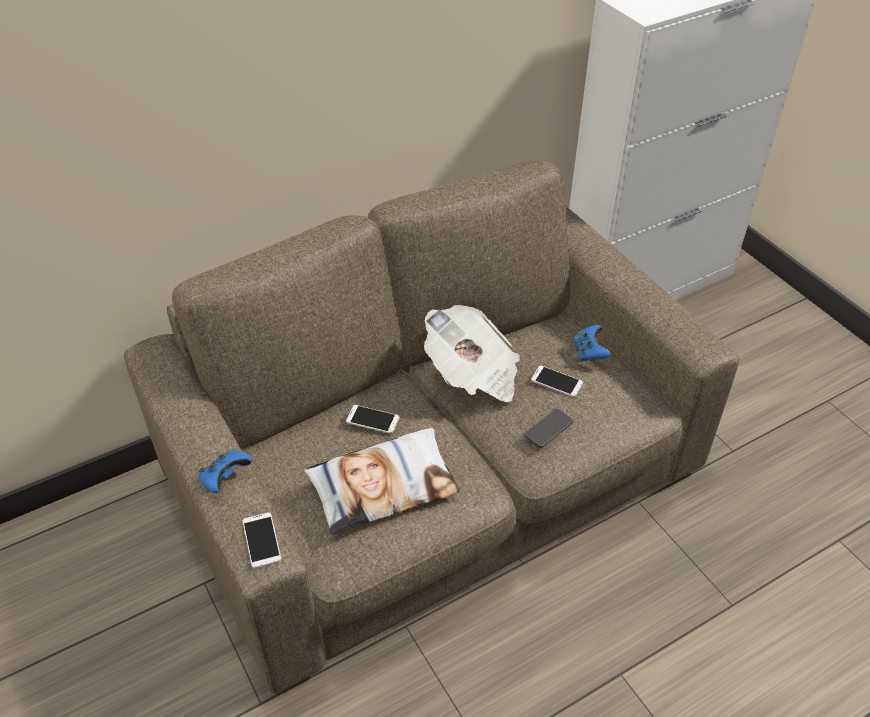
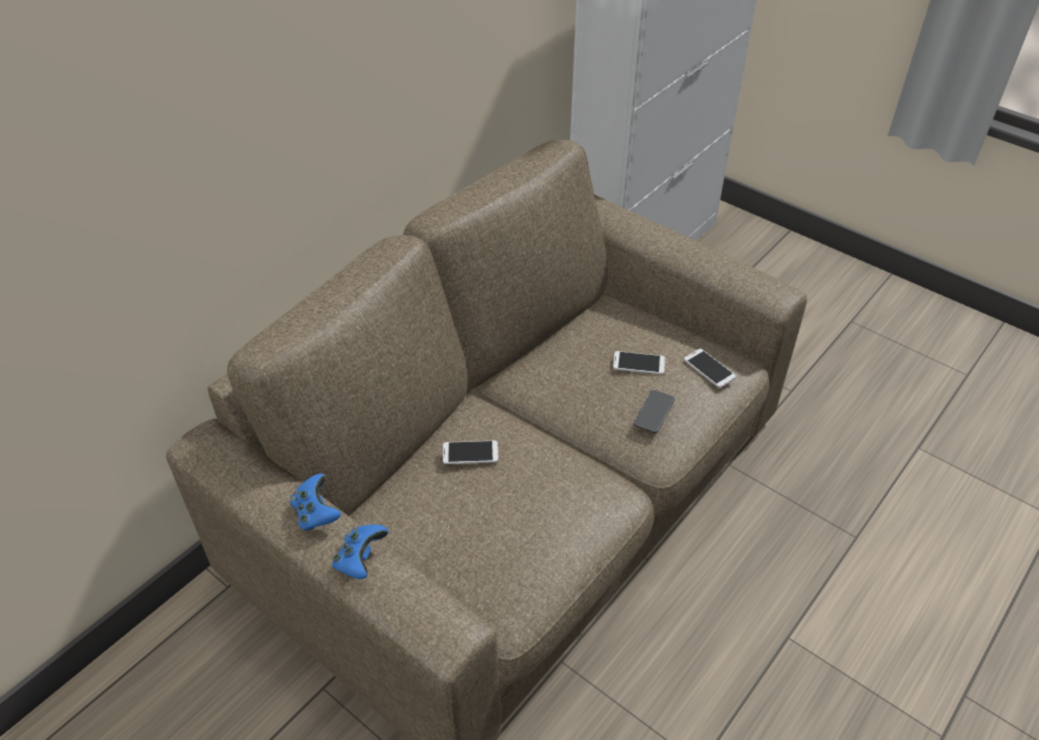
camera: 20 degrees left, 0 degrees up
(261, 540) = (436, 614): phone -> phone (709, 368)
(383, 486) = (516, 518): pillow -> none
(473, 373) = (551, 376): newspaper -> none
(589, 352) = (654, 326): blue game controller -> blue game controller (316, 513)

